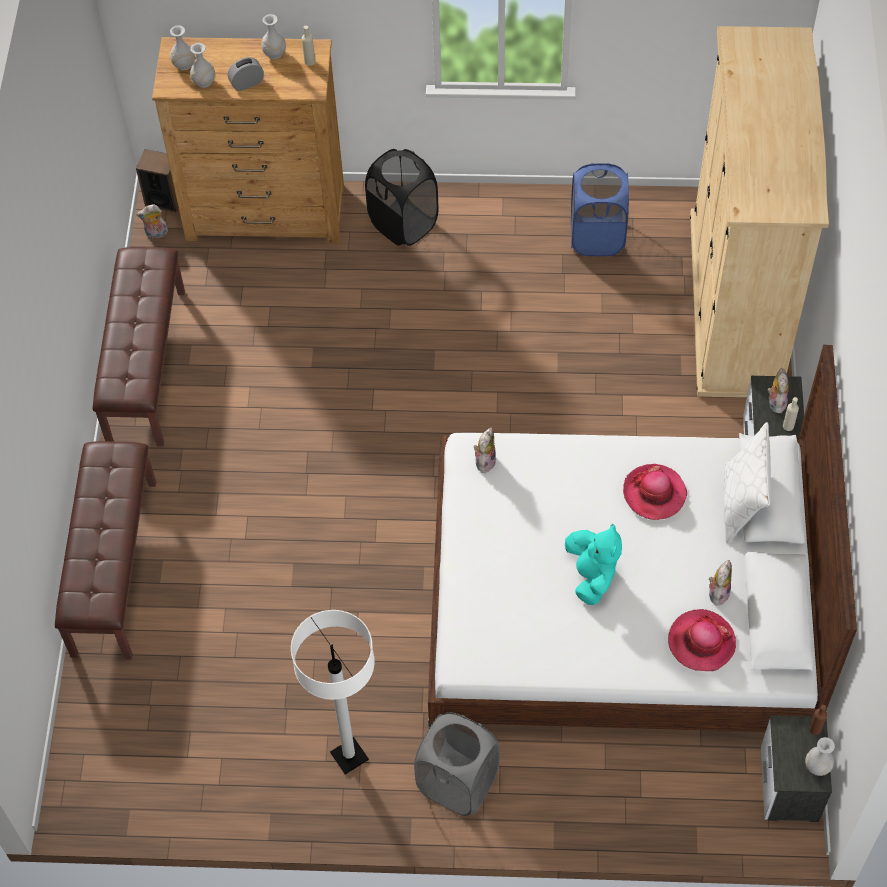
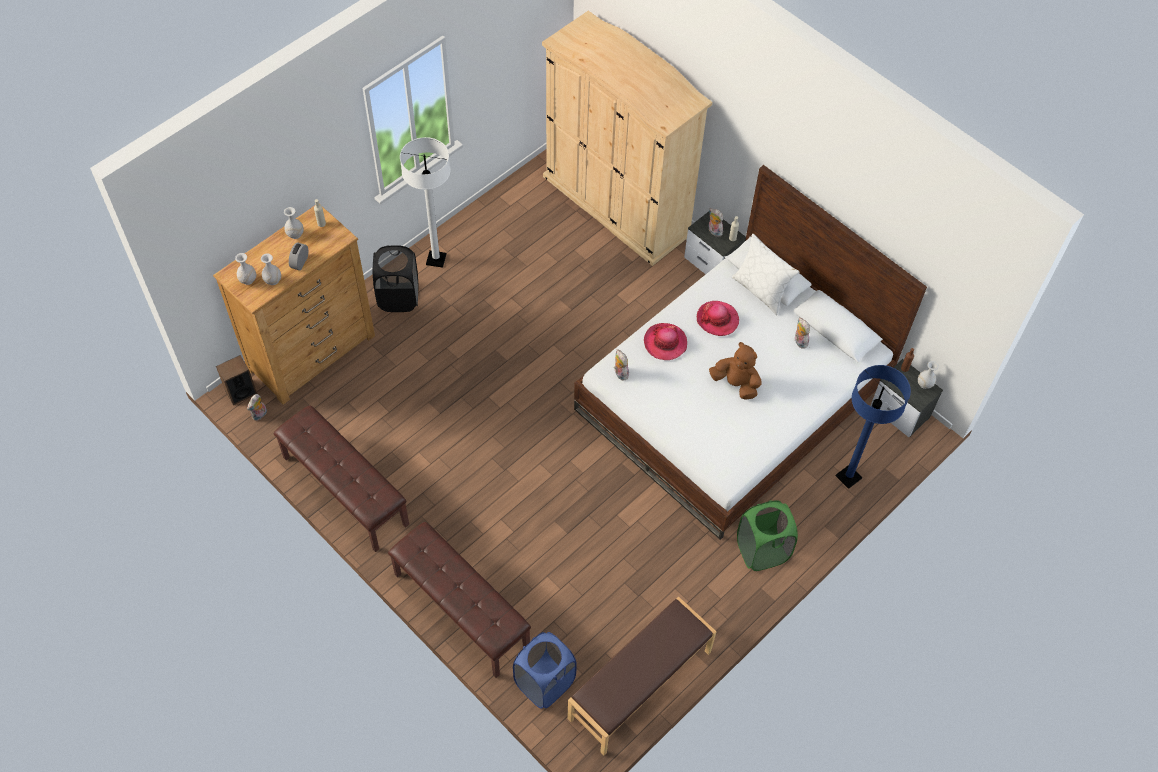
camera: 50 degrees left, 0 degrees up
(184, 794) = (640, 685): none -> brown bench
(349, 756) = (697, 588): white floor lamp -> white floor lamp (436, 259)
(457, 783) = (762, 551): grey laundry basket -> green laundry basket
(592, 575) = (736, 383): turquoise plush toy -> brown plush toy
(597, 237) = (510, 225): blue laundry basket -> blue laundry basket (544, 683)
(643, 797) = (848, 477): none -> blue floor lamp
(701, 642) = (819, 370): hat -> hat (665, 343)

